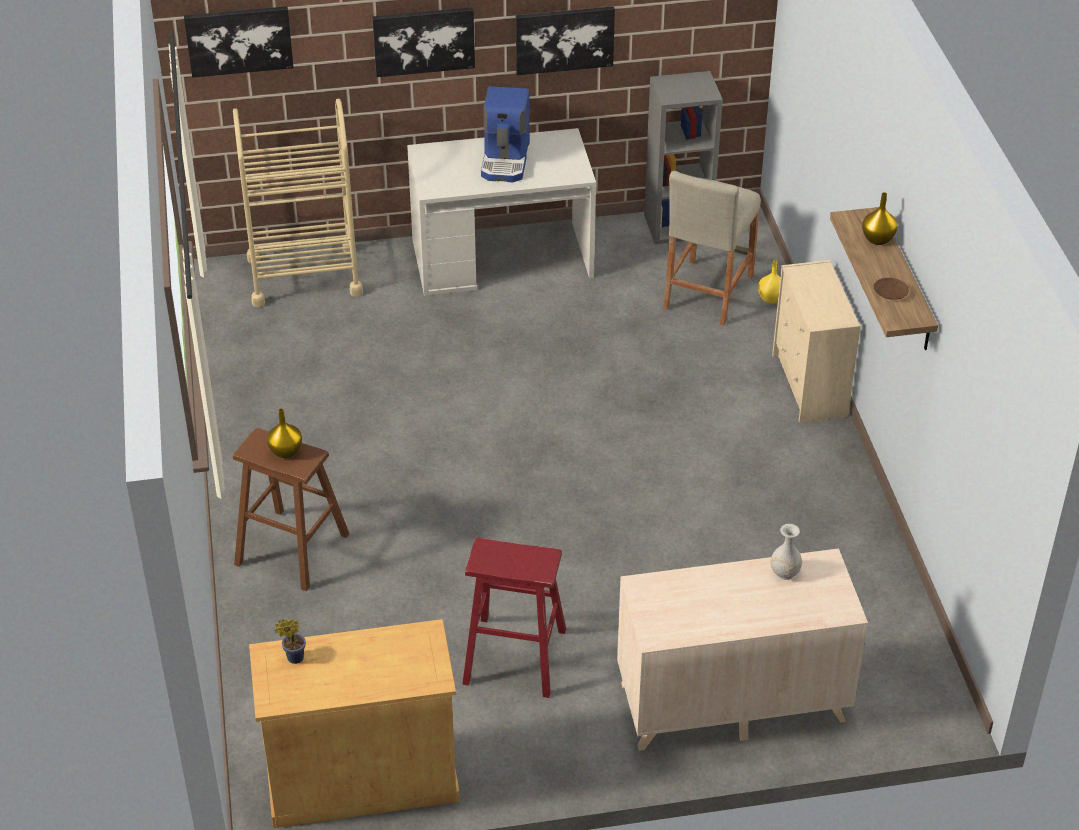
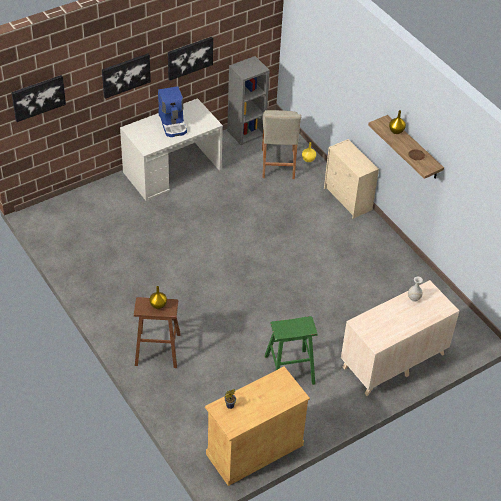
camera: 25 degrees left, 5 degrees up
(304, 276) = (80, 206): beige cart -> none
(514, 656) = (289, 369): red stool -> green stool

